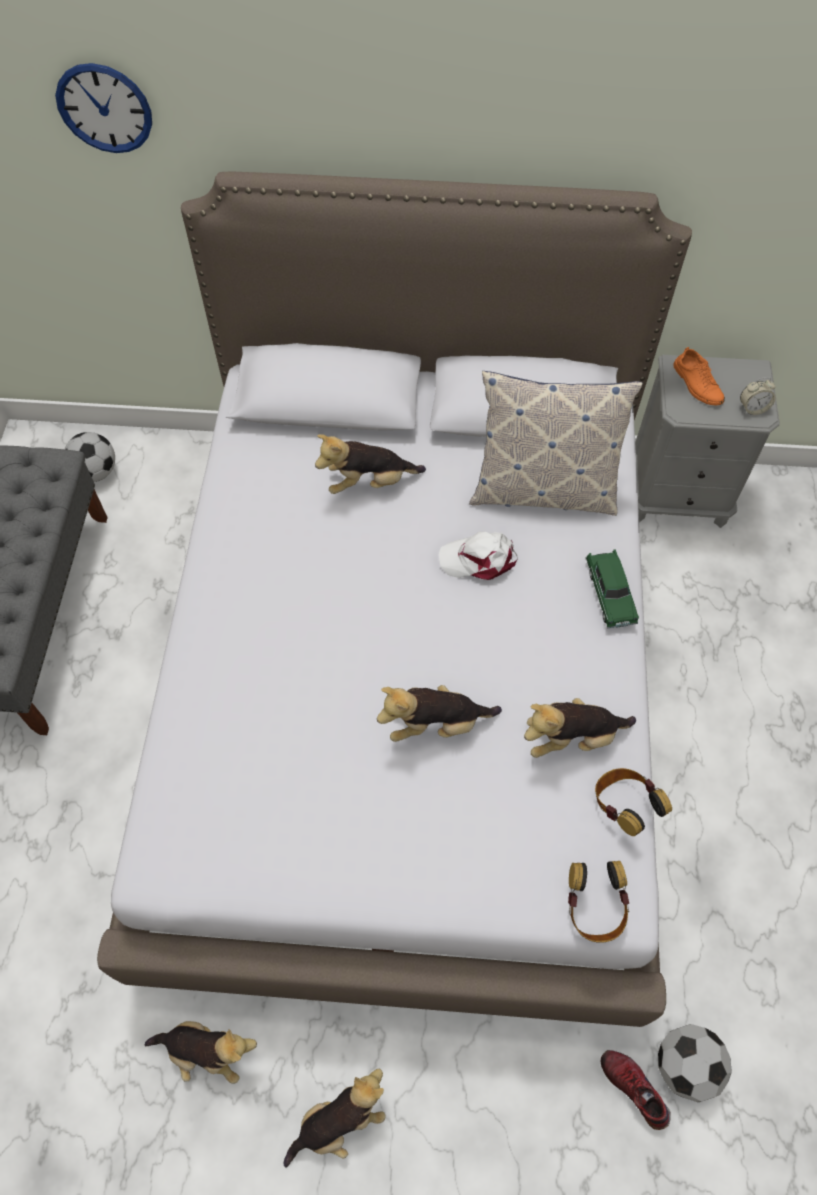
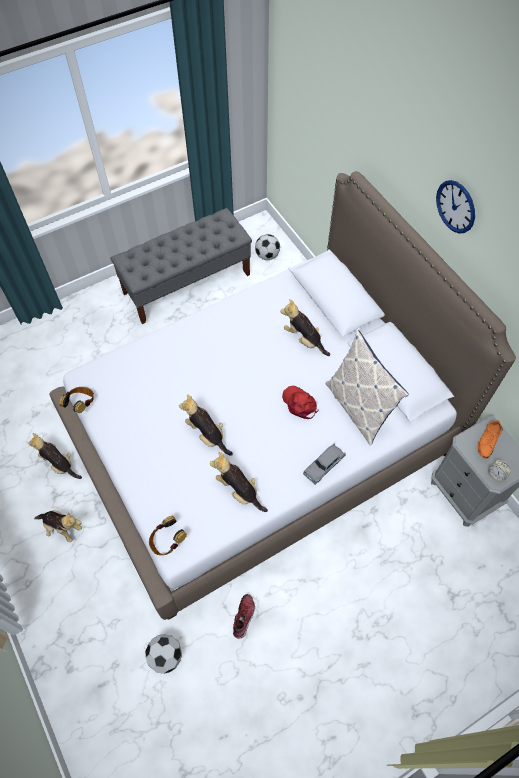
camera: 55 degrees right, 0 degrees up
(104, 108) = (338, 114): wall clock -> wall clock (455, 206)
(207, 1052) = (59, 464): plush toy -> plush toy turned 150 degrees clockwise
(479, 559) = (300, 404): white cap -> red cap
(609, 594) = (324, 466): green toy car -> grey toy car
(624, 806) = (221, 528): headphones -> headphones (81, 404)
(635, 1087) = (143, 638): shoe -> shoe (244, 617)

